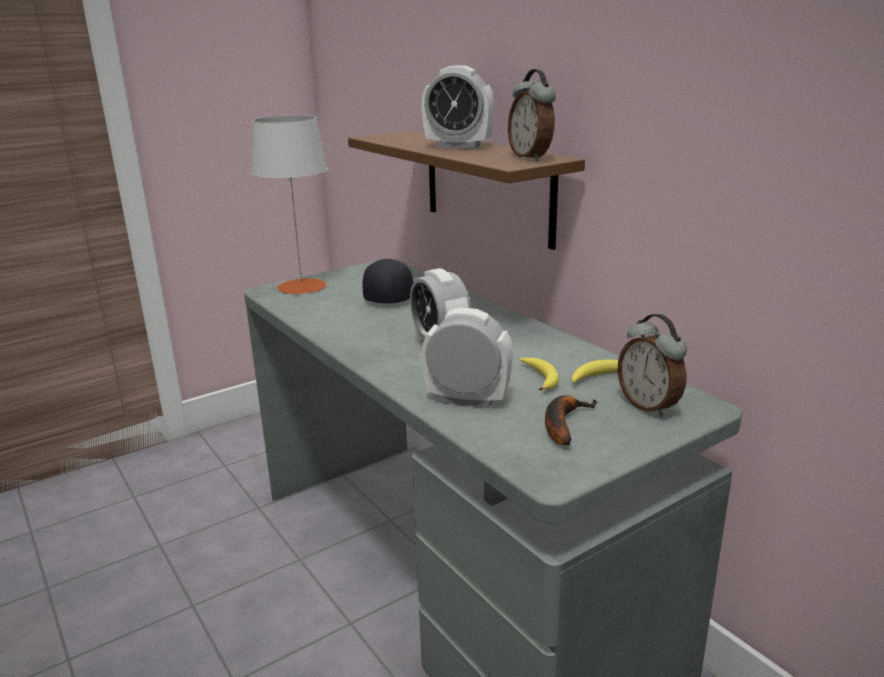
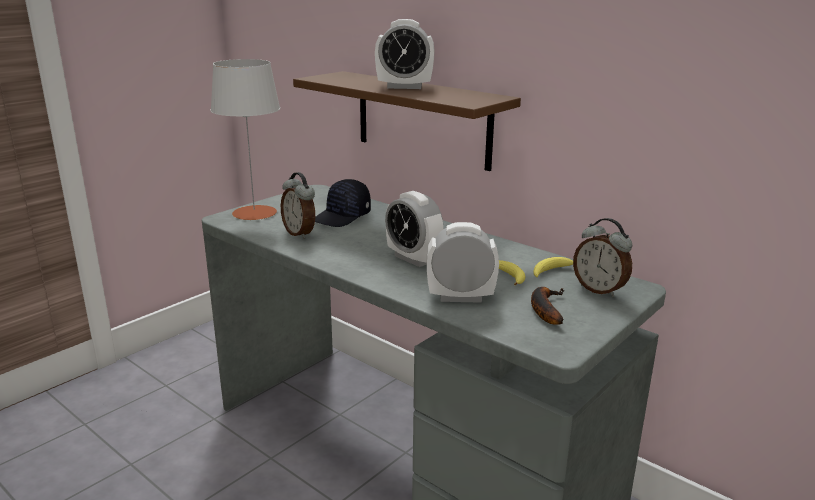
camera: 15 degrees left, 0 degrees up
(393, 296) = (343, 217): black cap -> black cap turned 150 degrees counterclockwise
(531, 157) = (478, 97): alarm clock -> alarm clock (300, 233)

